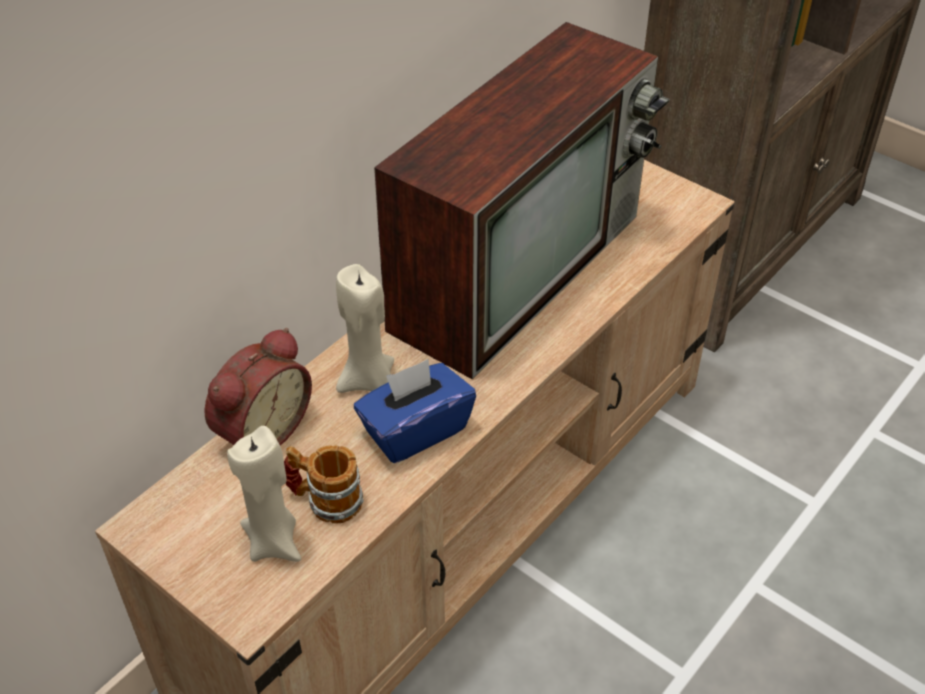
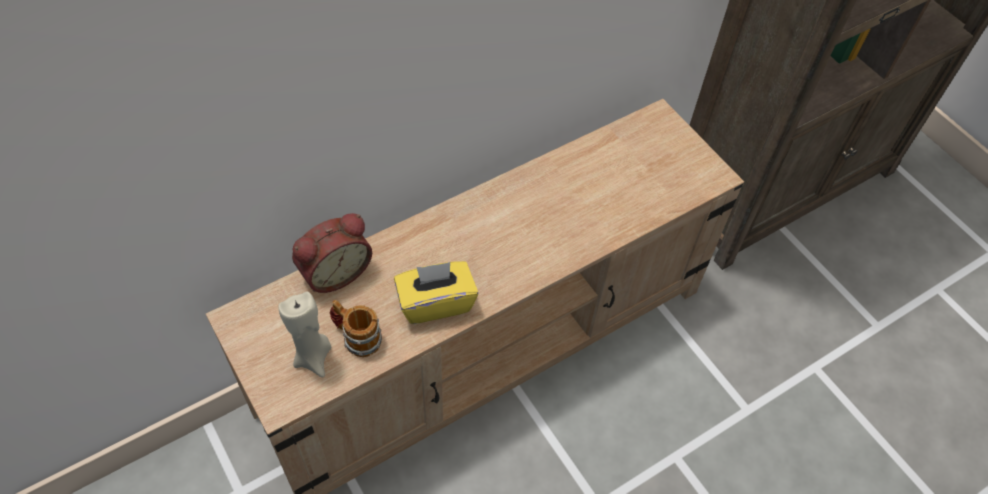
camera: 15 degrees right, 10 degrees up
(369, 381) = (419, 256): beige candle -> none
(415, 430) = (435, 302): blue tissue box -> yellow tissue box
(519, 267) = (559, 194): television -> none

